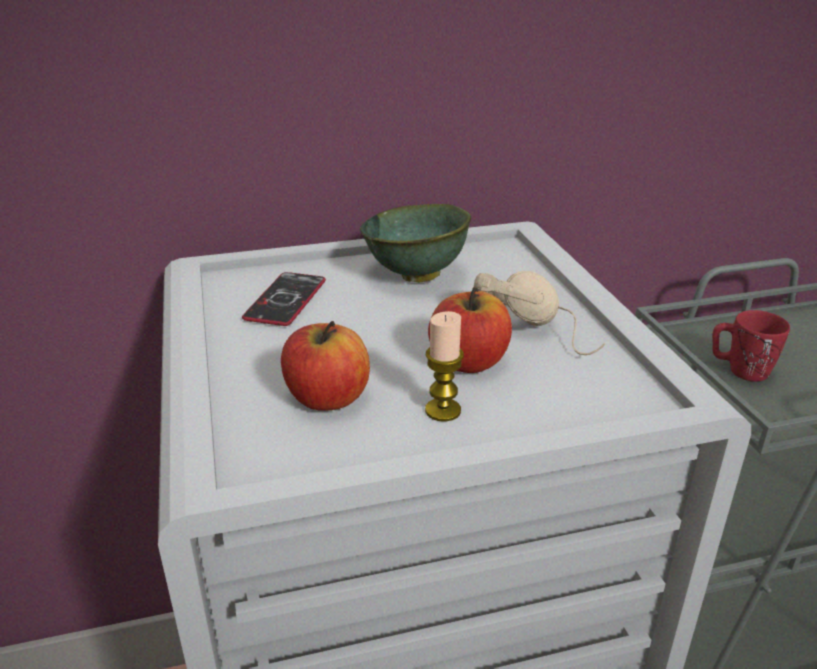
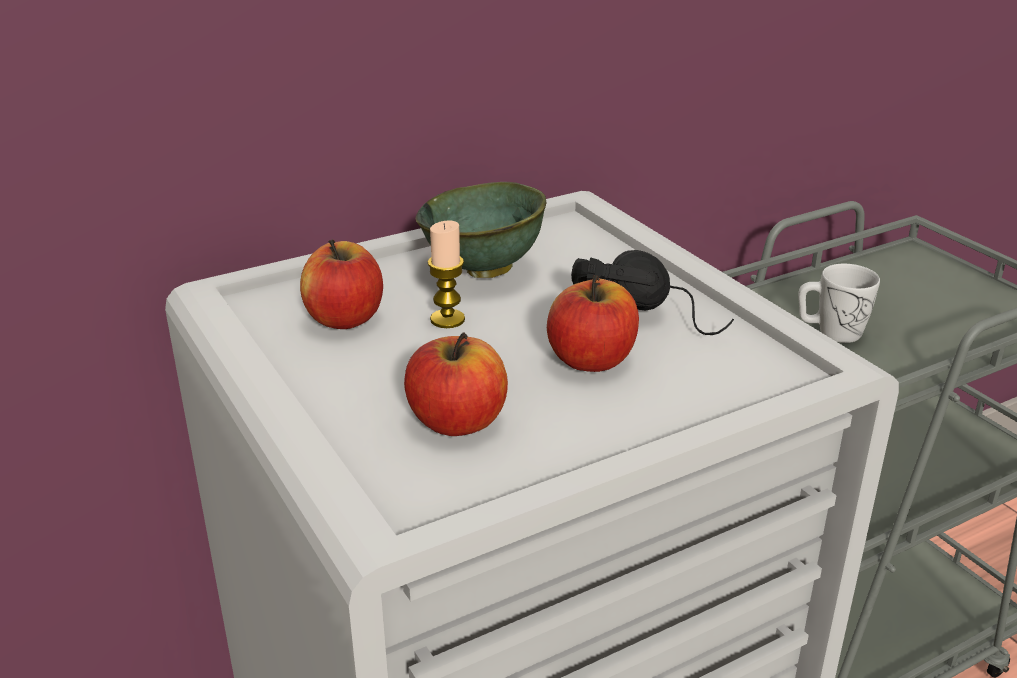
camera: 15 degrees left, 0 degrees up
(285, 300) = (345, 318): phone -> apple
(443, 410) = (590, 415): candle -> candle (447, 319)
(541, 328) = (651, 312): beige headphones -> black headphones
(739, 370) = (830, 332): red mug -> white mug

